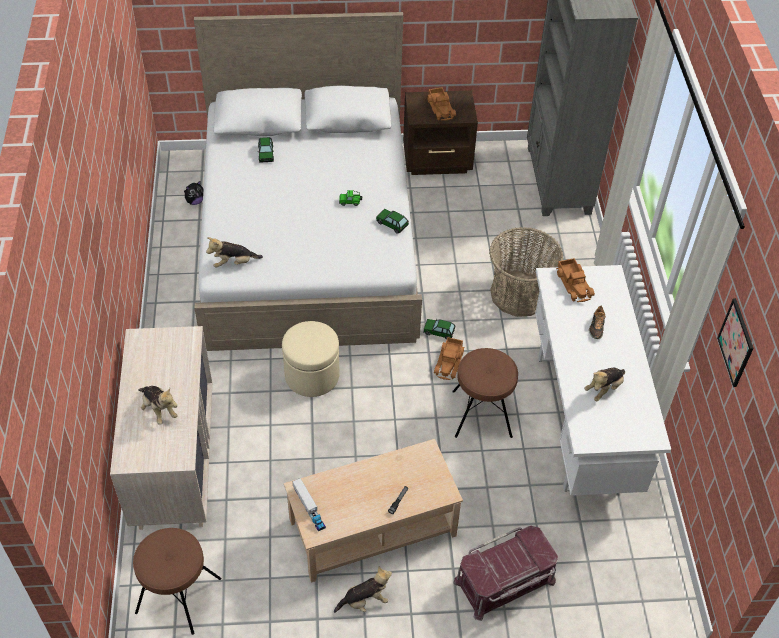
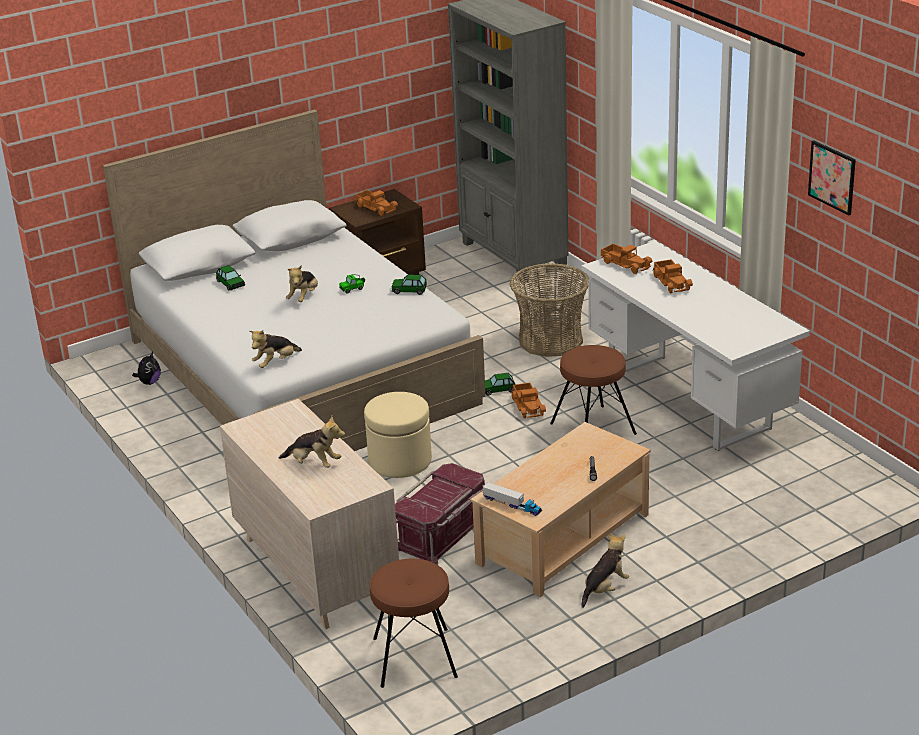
camera: 25 degrees left, 20 degrees down
(505, 582) = (722, 527): red storage box -> red storage box (442, 532)
(596, 327) = (672, 282): shoe -> toy truck
(604, 389) = (717, 315): plush toy -> plush toy (304, 297)

